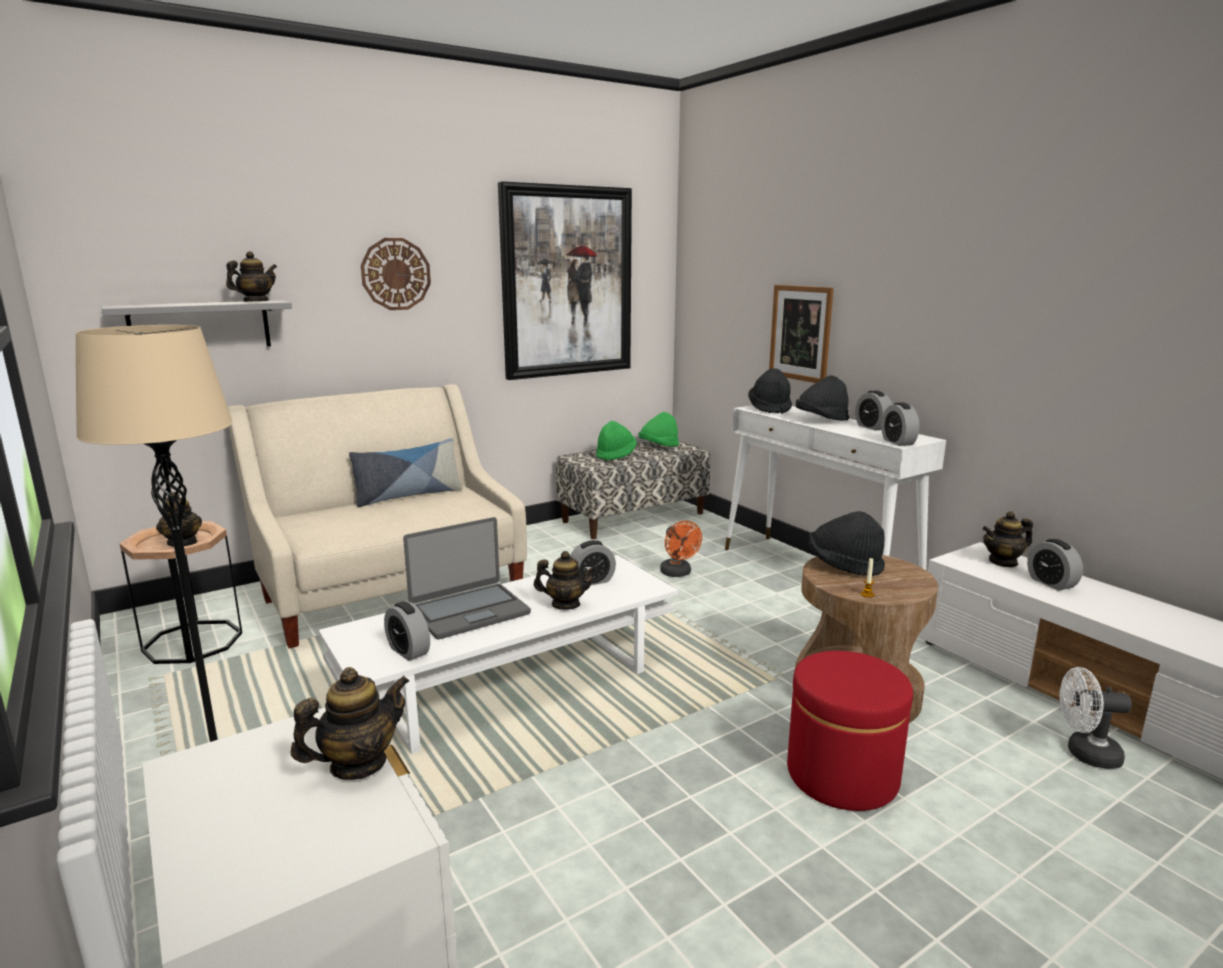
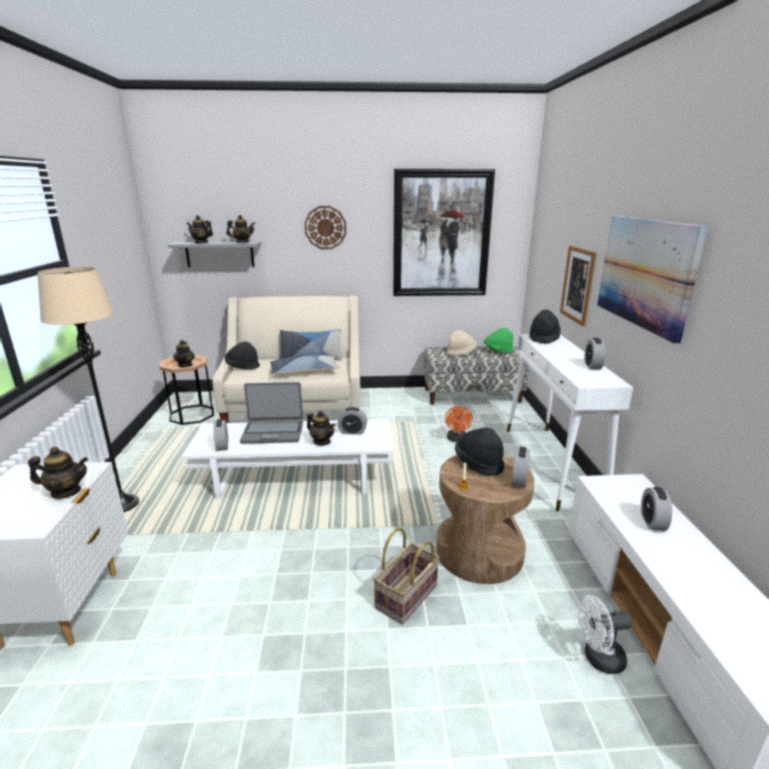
camera: 30 degrees right, 5 degrees up
(425, 514) = (304, 372): none -> pillow
(615, 455) = (461, 353): green hat -> beige hat
(821, 420) = (563, 353): black hat -> black hat (242, 366)
(842, 775) = (407, 597): red ottoman -> basket
(898, 442) = (587, 382): alarm clock -> alarm clock (519, 480)
(937, 300) = (645, 273): none -> picture
(1003, 562) = (637, 494): teapot -> teapot (201, 243)
(1085, 754) = (598, 658): white fan -> white fan turned 45 degrees counterclockwise

